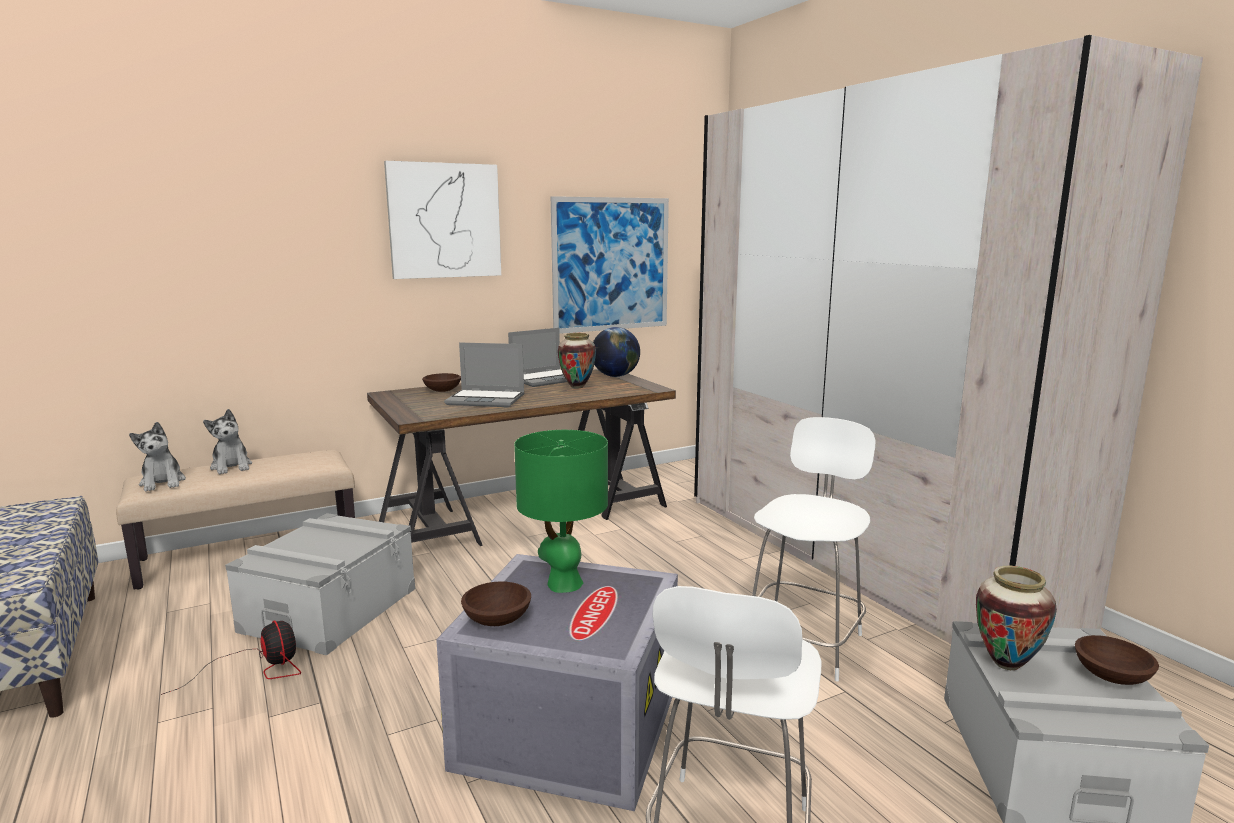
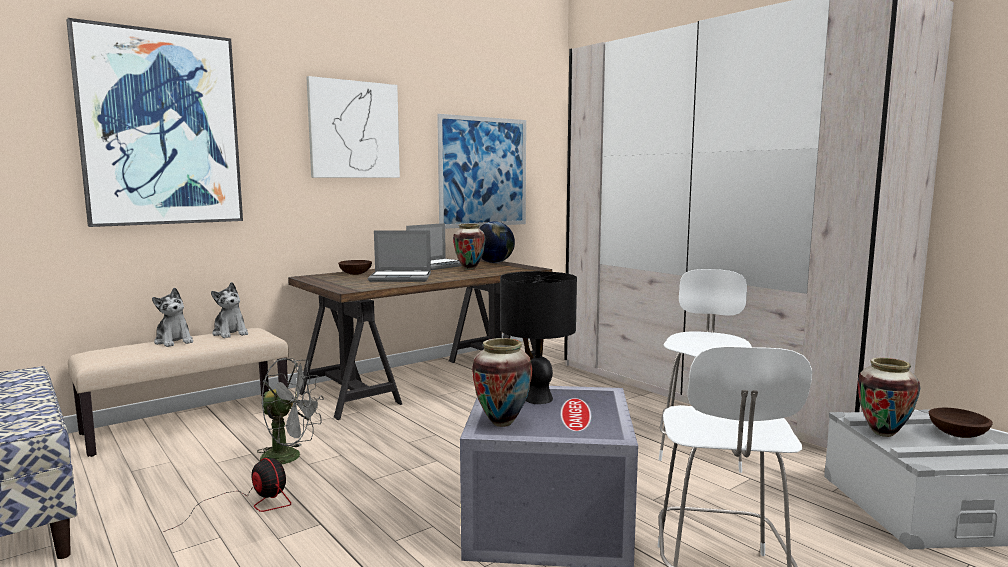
camera: 10 degrees left, 5 degrees down
(163, 482) = (115, 355): plush toy -> plush toy (230, 333)
(214, 230) = (160, 129): none -> picture
(330, 609) = (290, 457): grey storage box -> grey fan
(498, 619) = (502, 423): brown bowl -> vase
(564, 583) = (537, 398): green table lamp -> black table lamp

